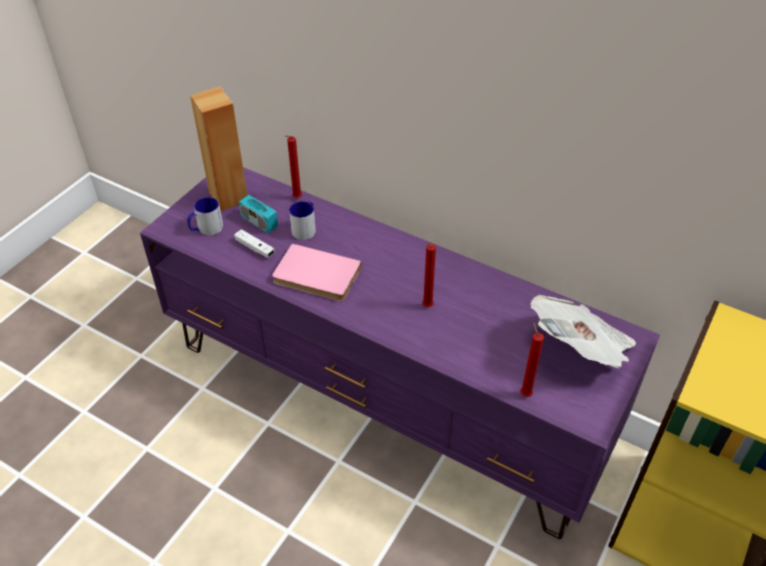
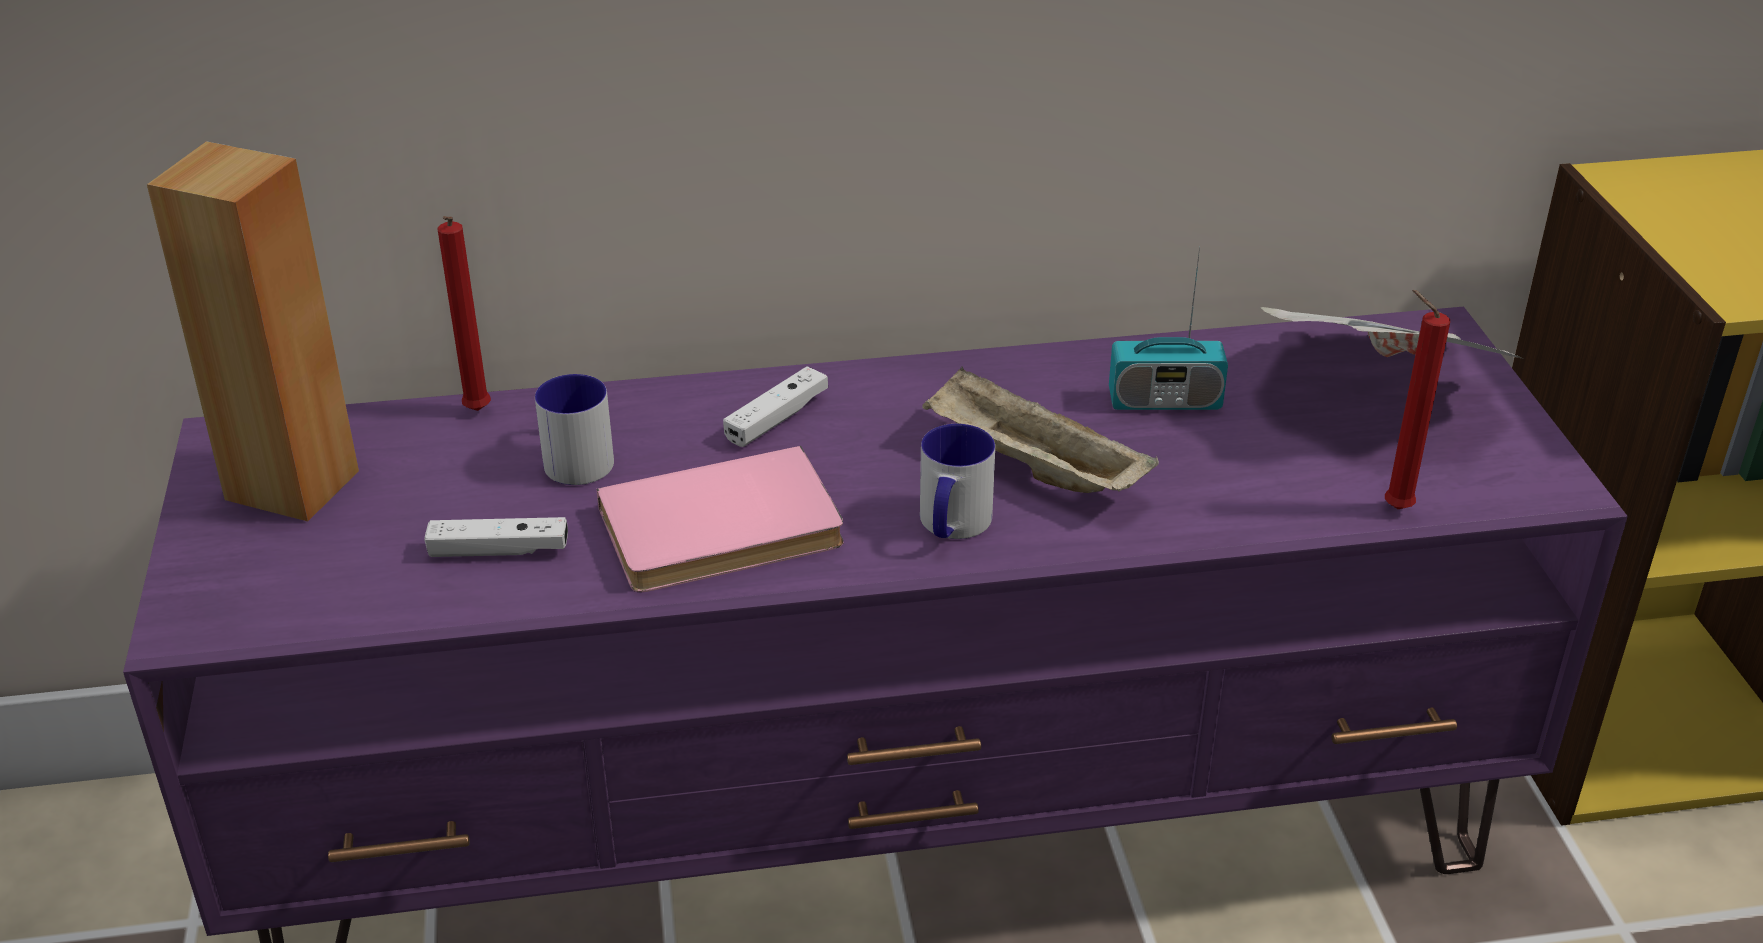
camera: 40 degrees left, 10 degrees down
(206, 229) = (316, 574): mug -> mug (952, 526)
(259, 222) = (442, 496): radio -> radio (1164, 401)
(373, 247) = (777, 418): none -> white game controller
(427, 307) = (1030, 467): red candle -> beige tray

